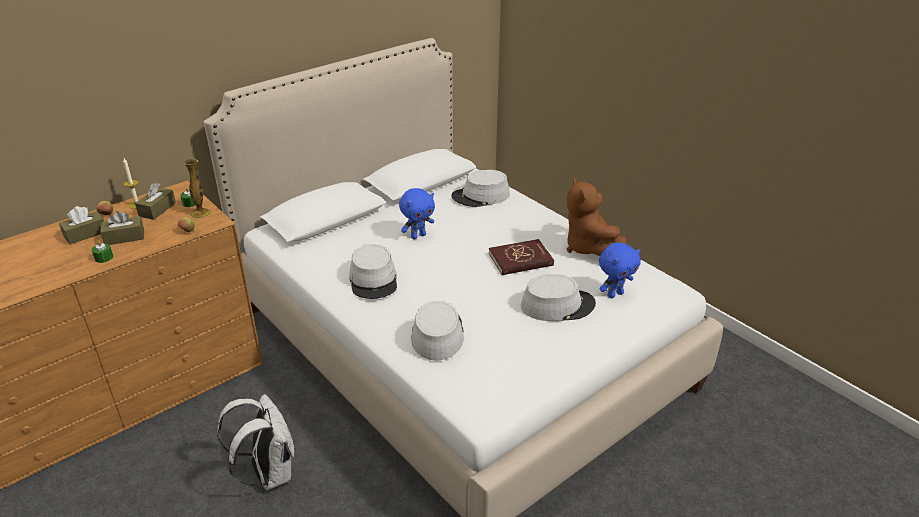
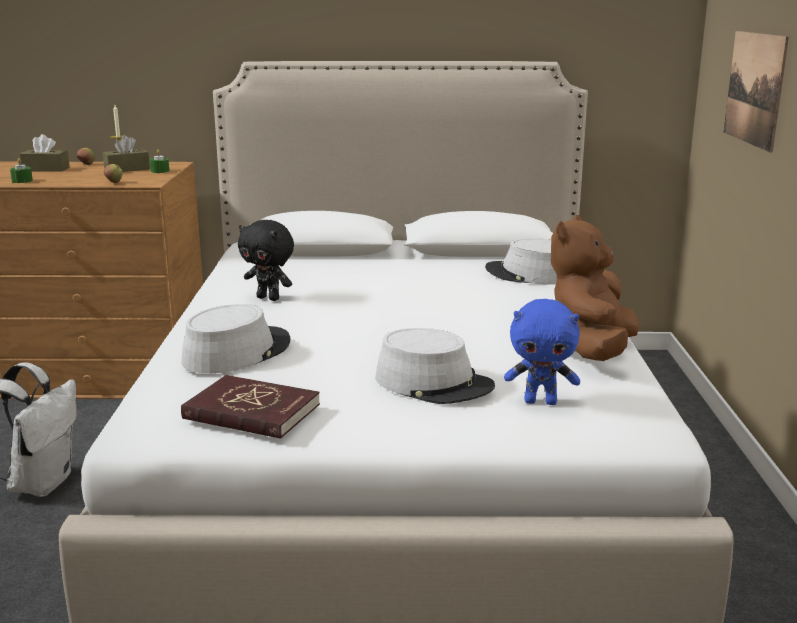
camera: 40 degrees right, 15 degrees down
(124, 237) = (64, 176): brown tissue box -> none
(200, 213) = (151, 177): vase -> none
(373, 280) = (269, 298): grey hat -> black plush toy
(418, 236) = (388, 283): blue plush toy -> none
(520, 260) = (470, 332): red book -> red book (251, 412)
(576, 50) = (754, 88): none -> picture

